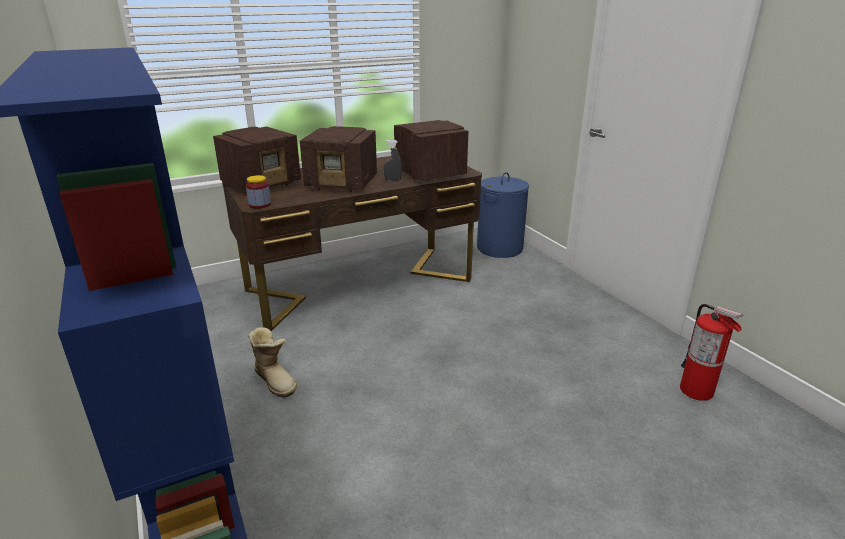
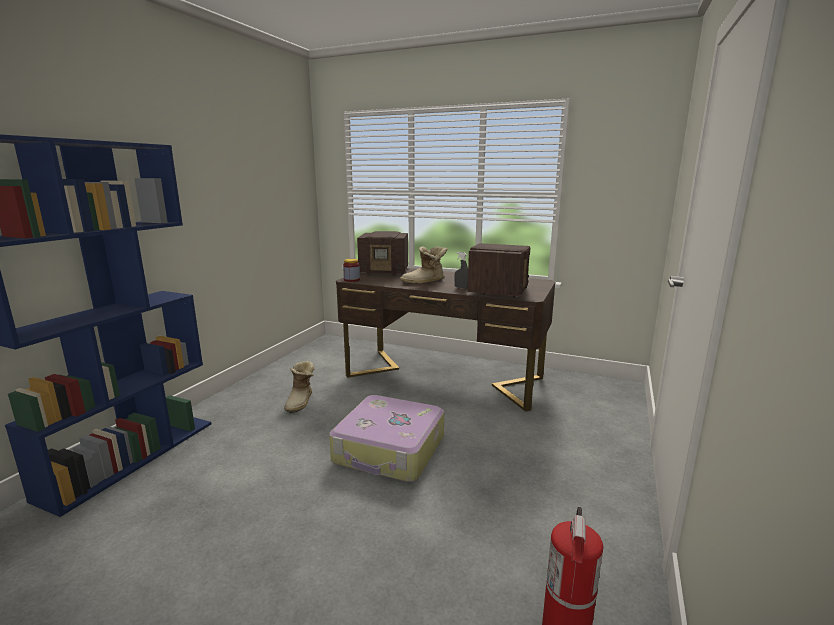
camera: 50 degrees right, 10 degrees down
(343, 184) = (424, 282): radio -> boot
(442, 366) = (390, 450): none -> suitcase
(499, 248) = (607, 401): blue laundry basket -> none

